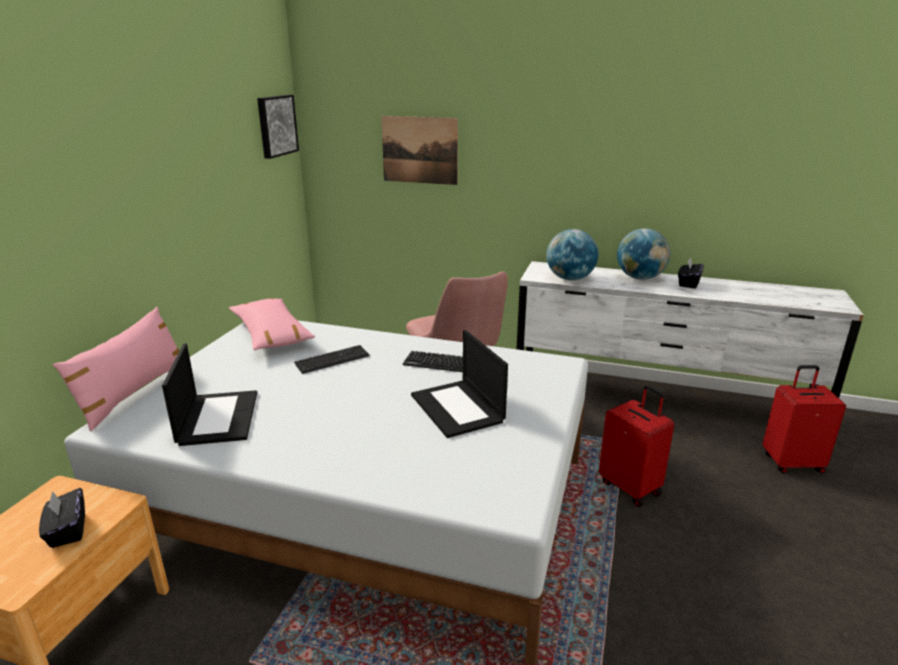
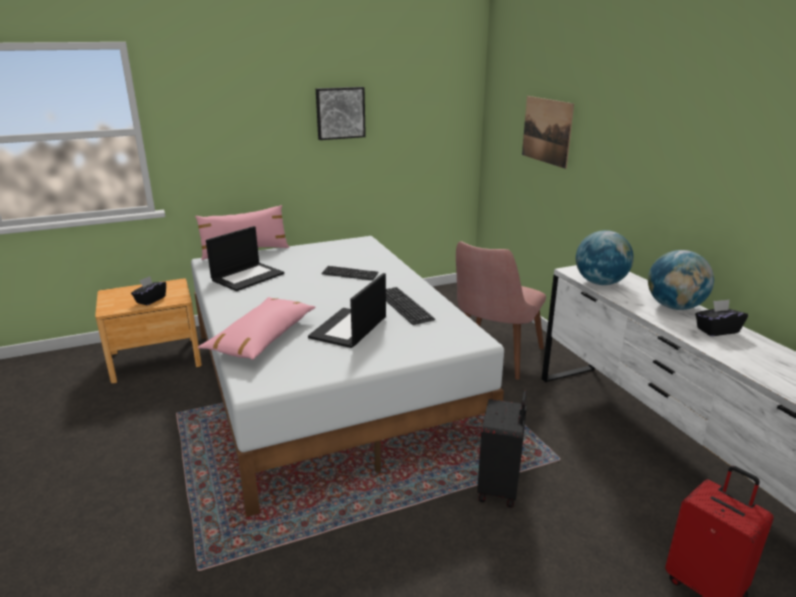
camera: 50 degrees right, 0 degrees up
(271, 334) = (354, 248): pink pillow -> pink pillow (262, 338)
(276, 125) = (453, 97): picture -> picture (340, 113)
(631, 487) = (500, 488): red suitcase -> black suitcase

